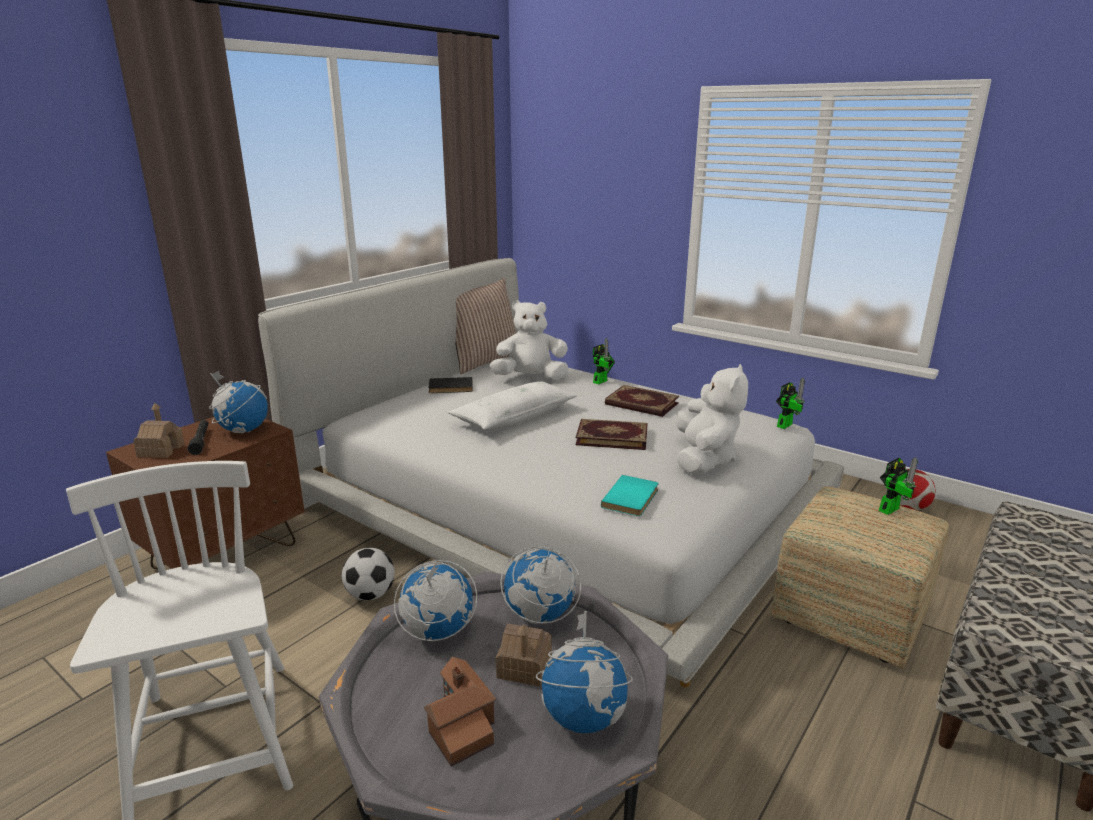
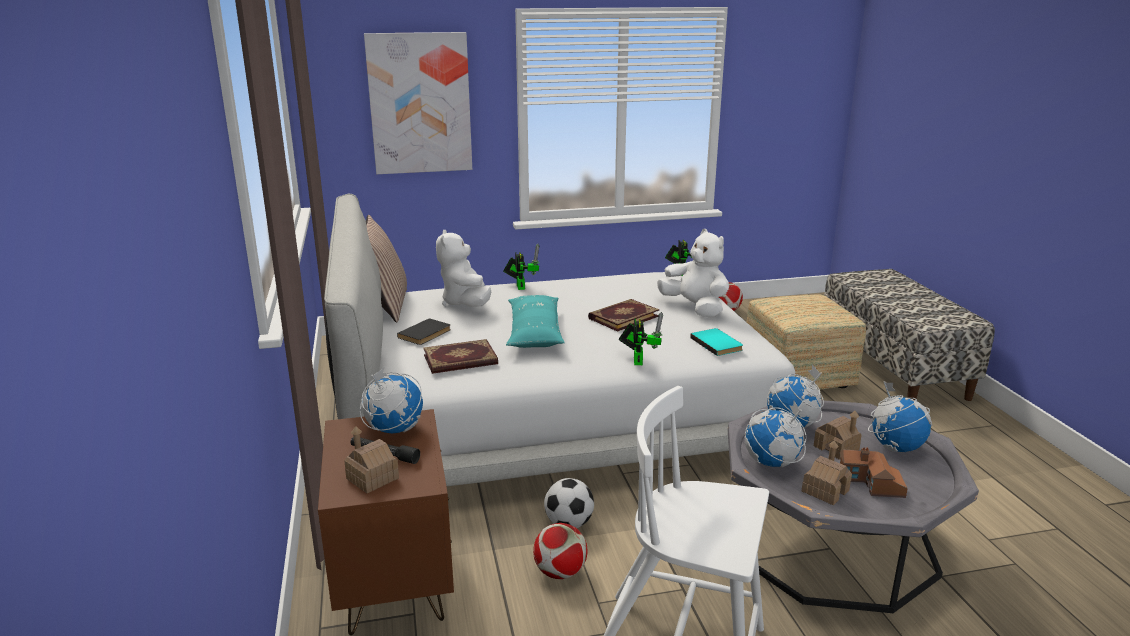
camera: 50 degrees left, 0 degrees up
(295, 621) = (560, 572): none -> football
(407, 691) = (825, 491): none -> toy house
(514, 417) = (534, 332): white pillow -> turquoise pillow
(530, 378) = (466, 303): white plush toy -> white plush toy turned 45 degrees counterclockwise
(604, 185) = (420, 103): none -> picture
(641, 404) = (586, 291): book -> book (460, 360)
(890, 508) = (801, 297): toy robot -> toy robot (638, 360)

